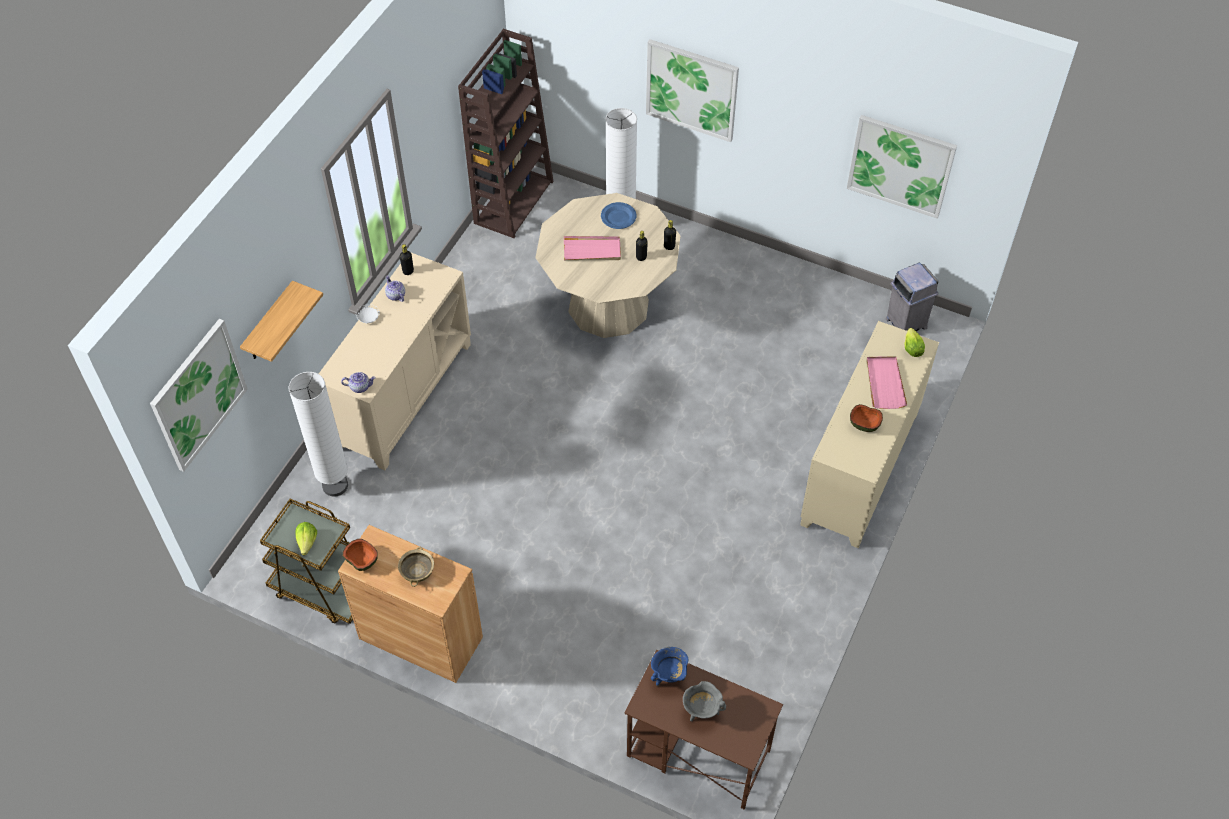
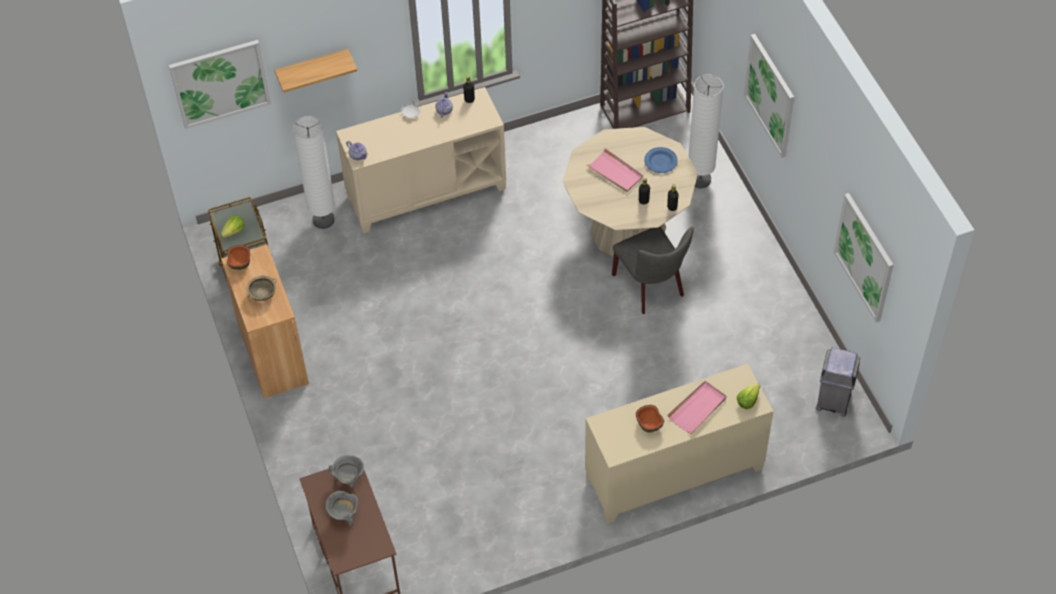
camera: 45 degrees right, 0 degrees up
(669, 675) = (349, 479): blue cooking pot -> grey cooking pot
(678, 337) = (651, 287): none -> grey chair

